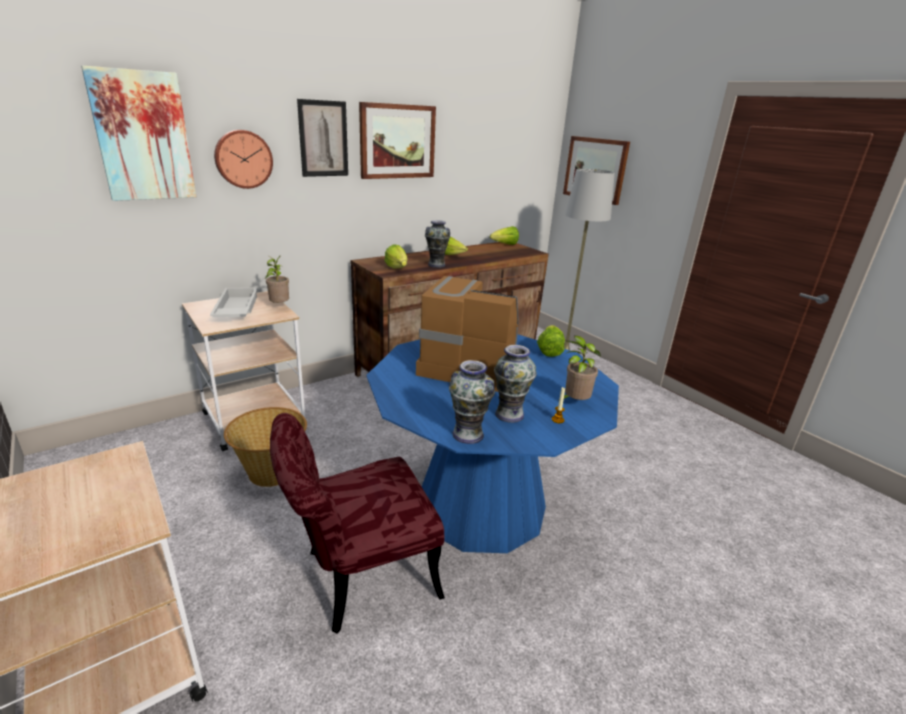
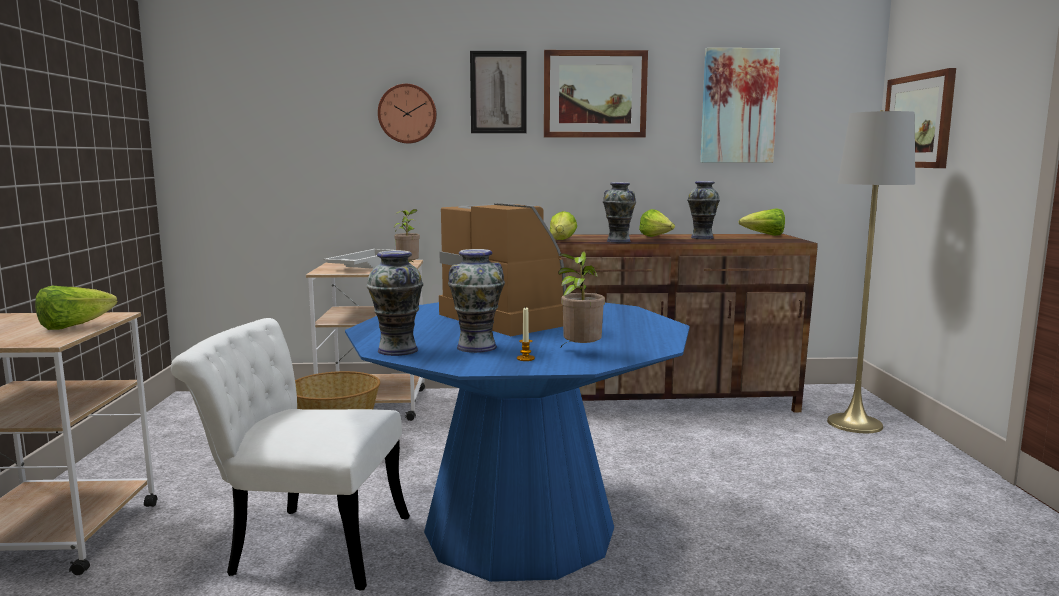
camera: 35 degrees right, 15 degrees down
(143, 136) = (316, 92): picture -> picture (738, 106)
(358, 578) = (304, 544): red chair -> white chair
(477, 253) = (702, 238): none -> vase
(549, 351) = (648, 320): lettuce -> lettuce (74, 326)

